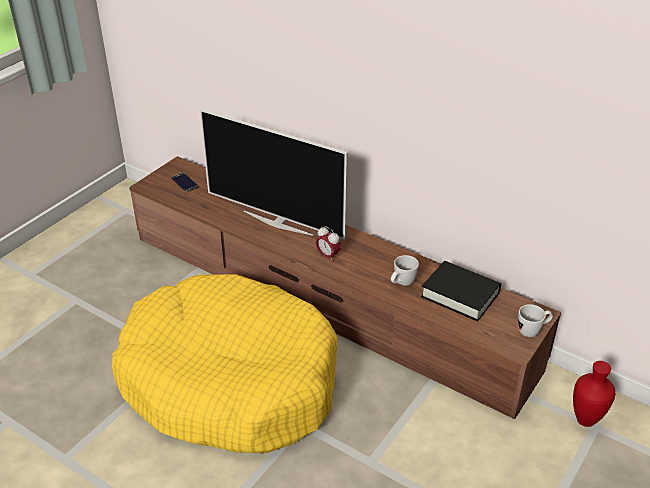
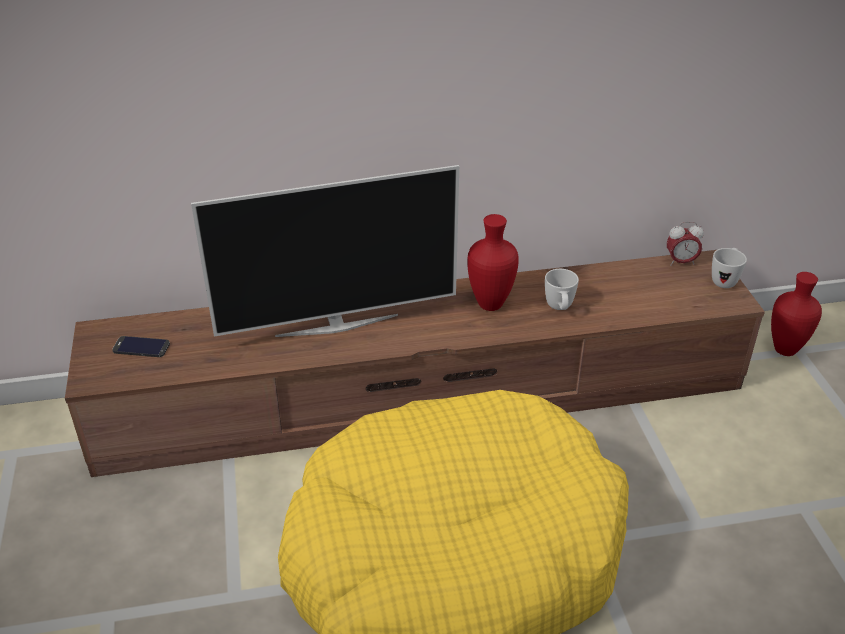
camera: 45 degrees left, 0 degrees up
(328, 256) = (447, 327): alarm clock -> alarm clock (681, 262)
(368, 258) = (489, 303): none -> red vase
(460, 295) = (623, 286): black book -> none

